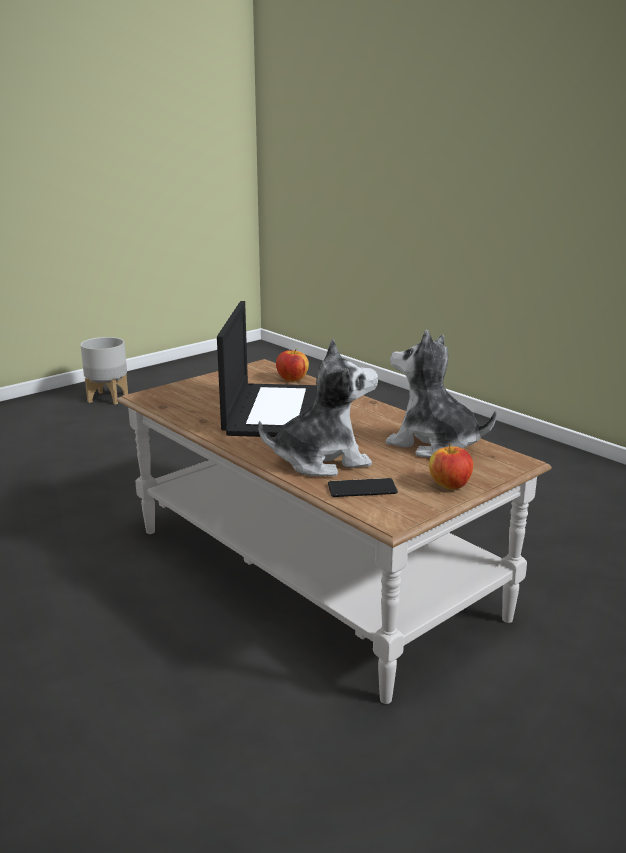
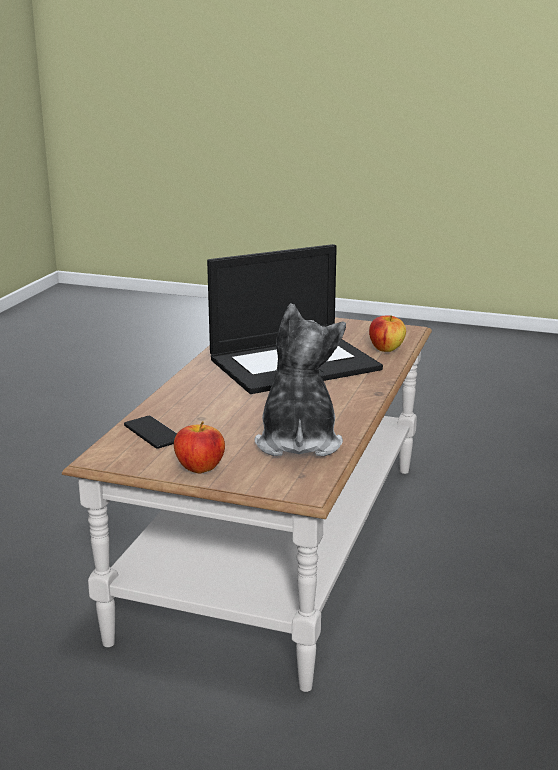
camera: 60 degrees right, 0 degrees up
(107, 398) = (468, 346): grey planter -> none
(321, 460) = (198, 405): plush toy -> none

